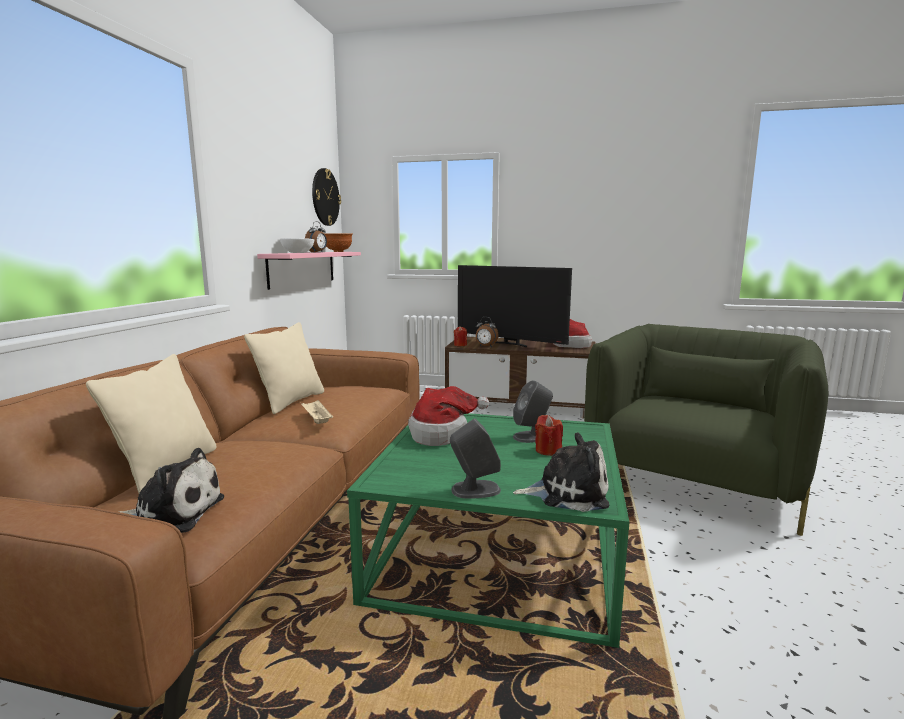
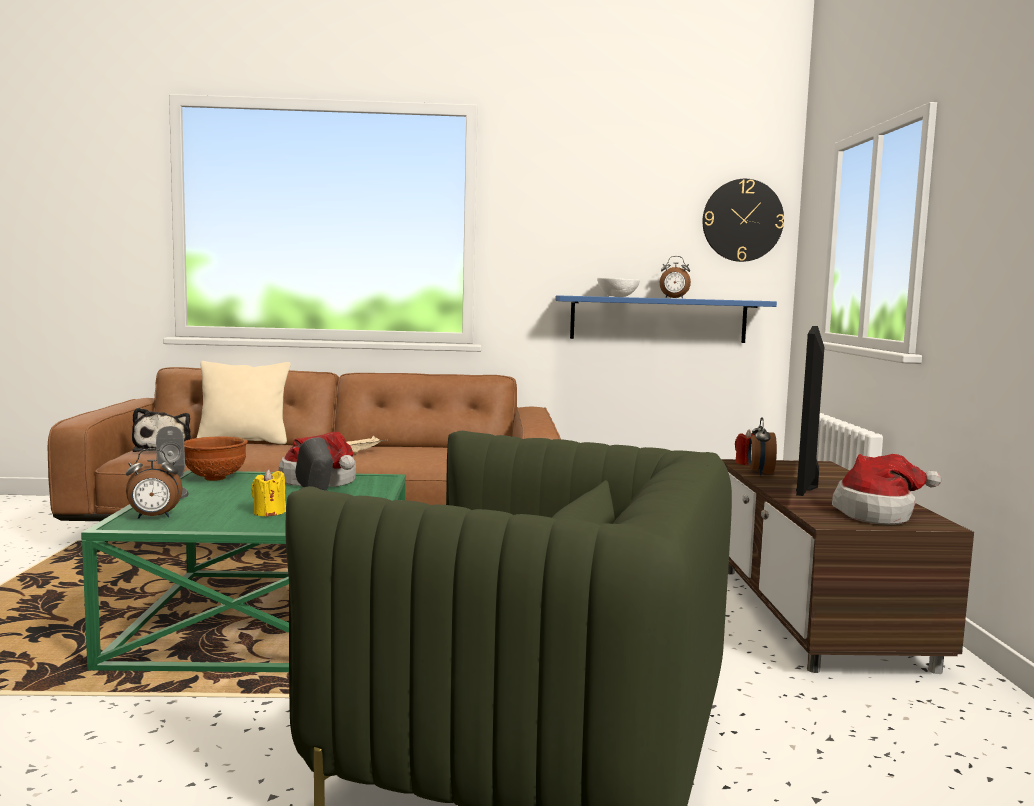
camera: 75 degrees right, 5 degrees down
(290, 401) = (423, 445): beige pillow -> none
(302, 268) = (658, 319): pink shelf -> blue shelf
(338, 251) = (729, 299): brown bowl -> brown bowl (214, 478)
(548, 450) = (269, 513): red candle -> yellow candle
(567, 492) = (153, 517): plush toy -> alarm clock

